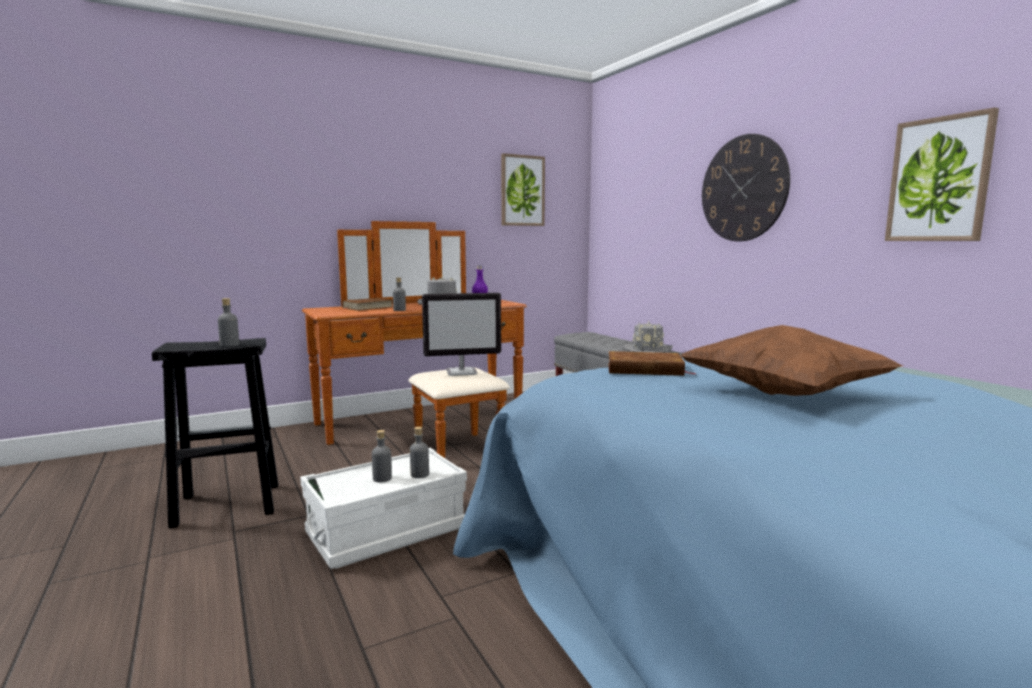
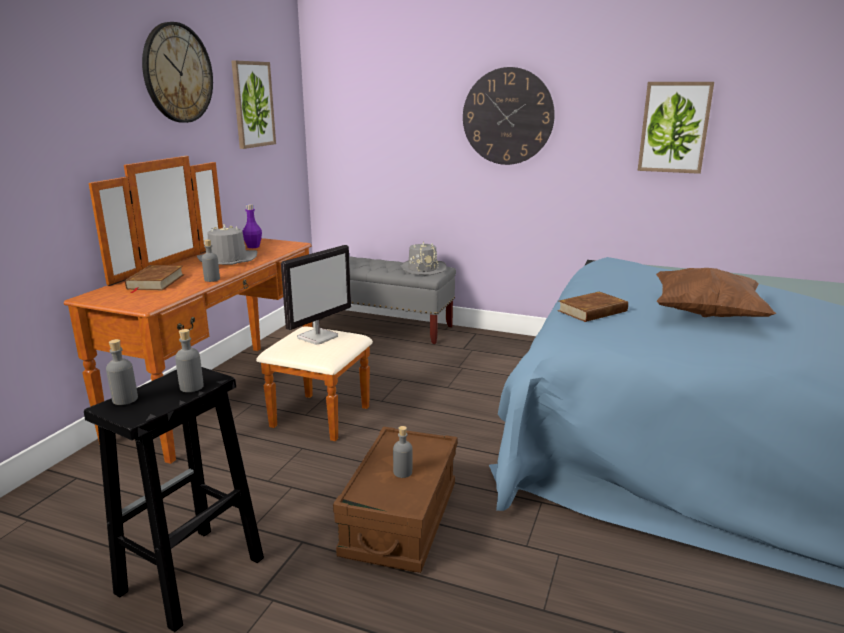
camera: 40 degrees left, 10 degrees up
(387, 531) = (400, 520): white storage box -> brown storage box
(419, 474) = (424, 455): grey bottle -> grey bottle (125, 399)
(440, 160) = (177, 73): none -> wall clock

